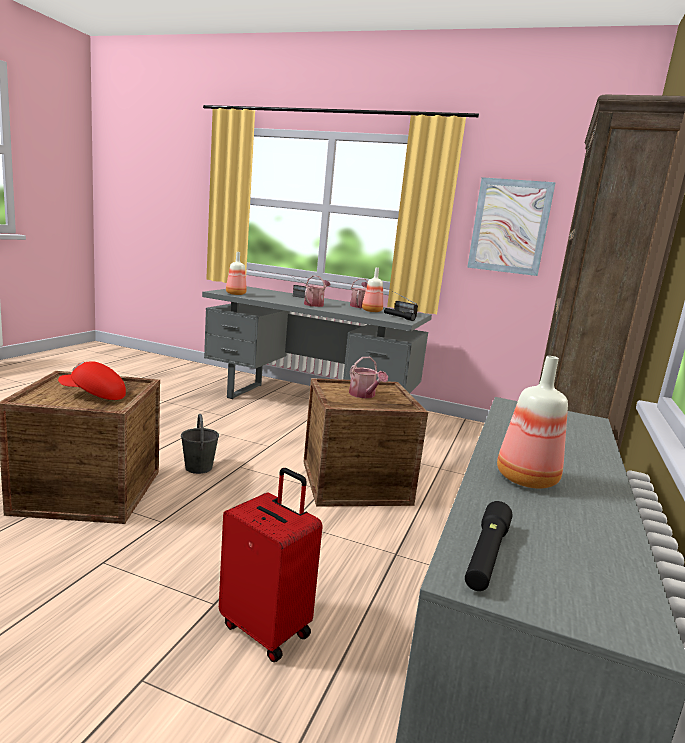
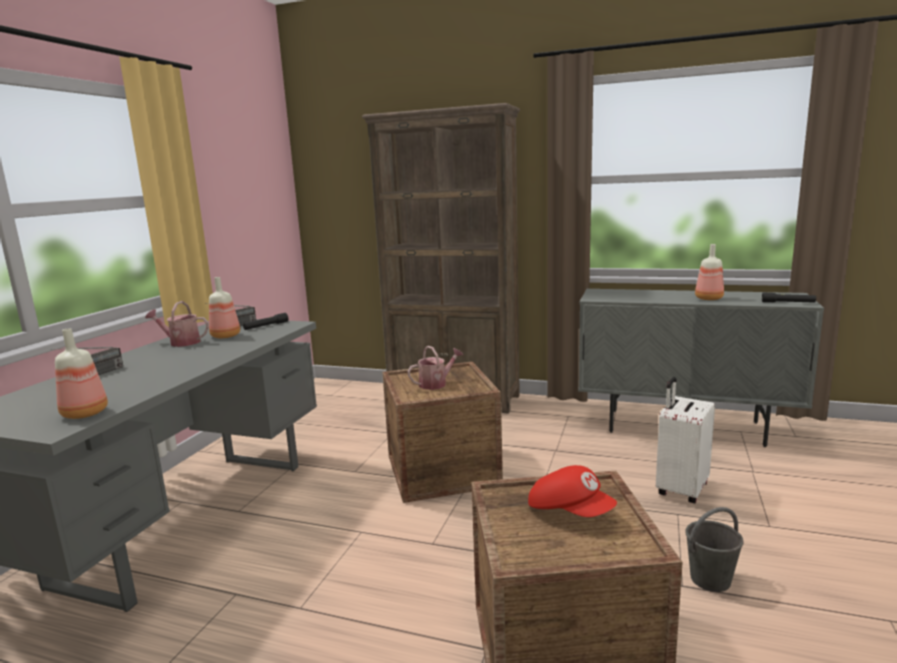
camera: 90 degrees left, 0 degrees up
(93, 395) = (570, 511): red cap -> red cap turned 45 degrees counterclockwise
(198, 468) = (449, 574): grey bucket -> grey bucket (710, 579)
(267, 628) = (680, 489): red suitcase -> white suitcase
(315, 304) = (187, 360): watering can -> none
(509, 226) = (229, 196): picture -> none

